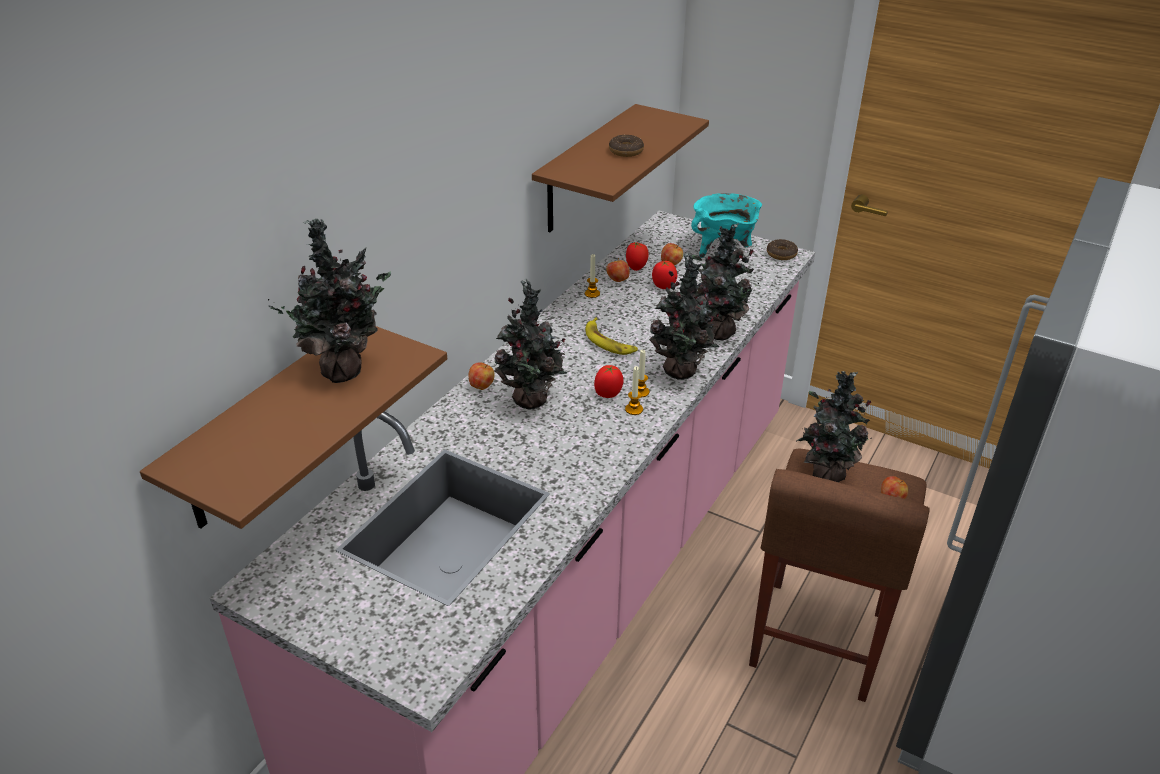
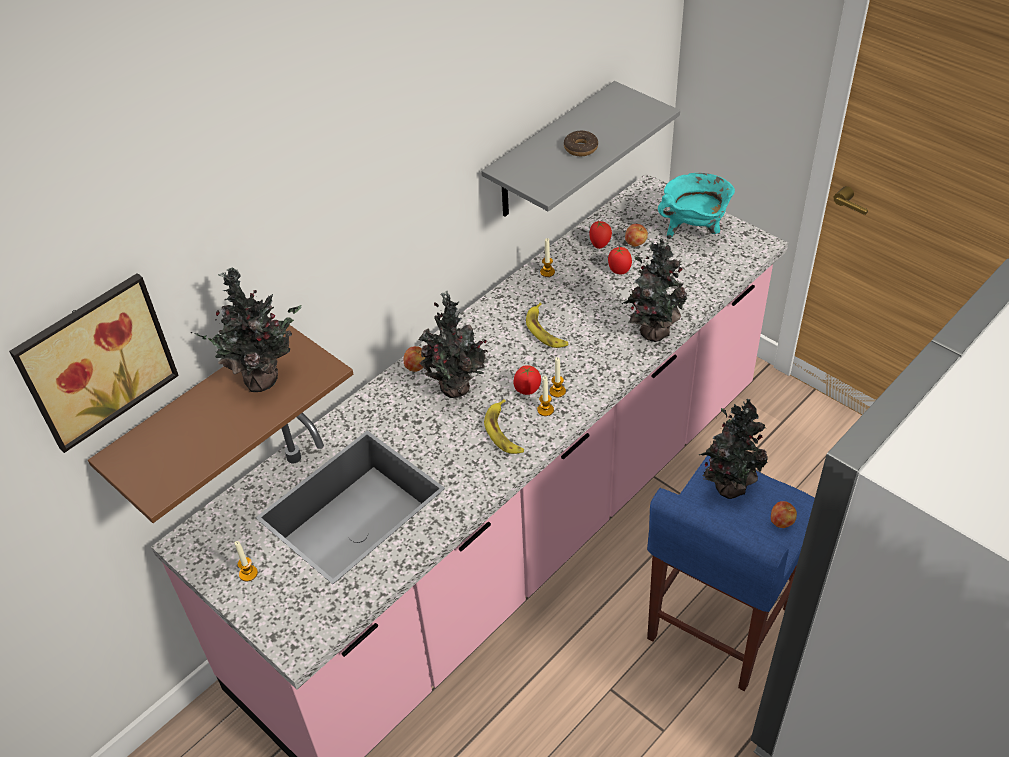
camera: 15 degrees right, 10 degrees up
(152, 329) = (94, 359): none -> picture
(341, 609) = (248, 573): none -> candle
(586, 170) = (550, 153): brown shelf -> grey shelf
(597, 434) = (504, 432): none -> banana
(617, 280) = (576, 258): apple -> none
(682, 373) = (603, 375): potted plant -> none
(781, 254) = (751, 242): donut -> none
(816, 640) = (718, 624): brown stool -> blue stool

